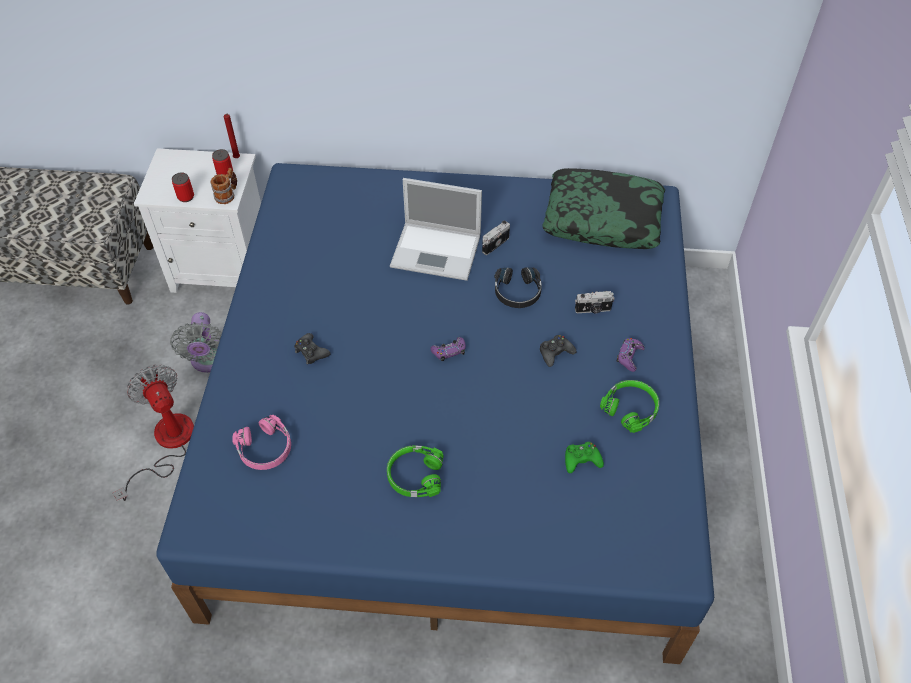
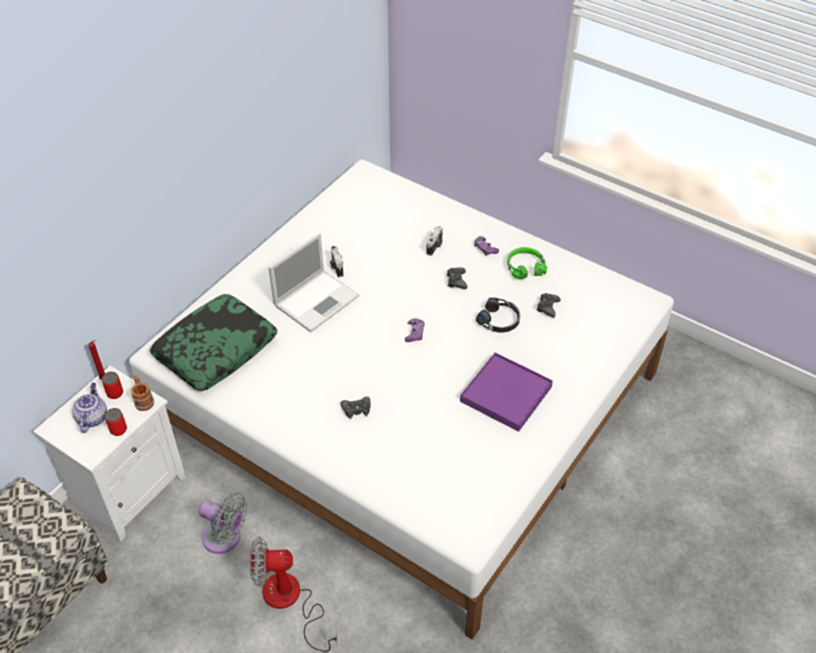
camera: 60 degrees left, 5 degrees down
(190, 174) = (92, 418): none -> teapot
(265, 449) = (427, 470): pink headphones -> none
(414, 475) = (505, 394): green headphones -> purple tray
(456, 423) = (409, 401): blue bed -> white bed
(517, 292) = (390, 275): black headphones -> black headphones (499, 320)
(581, 460) = (547, 307): green game controller -> black game controller
(603, 218) = (360, 204): pillow -> pillow (216, 349)

